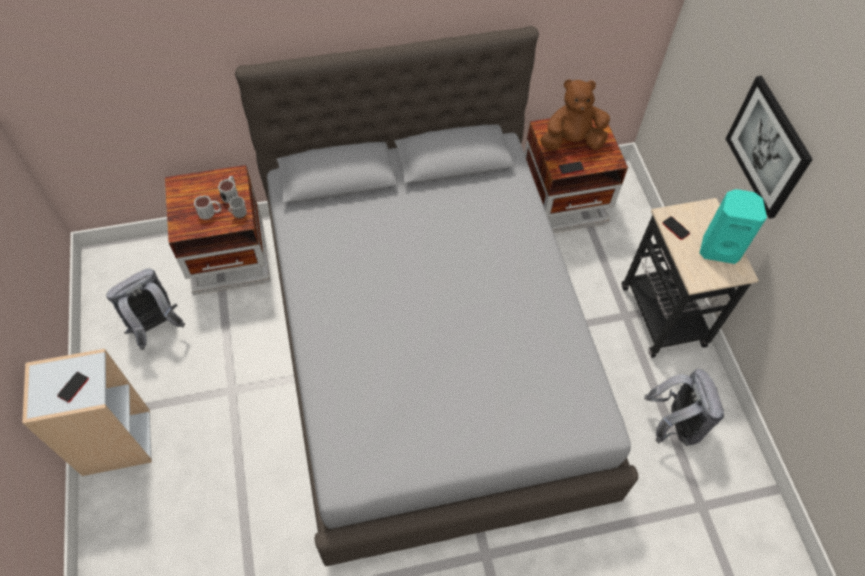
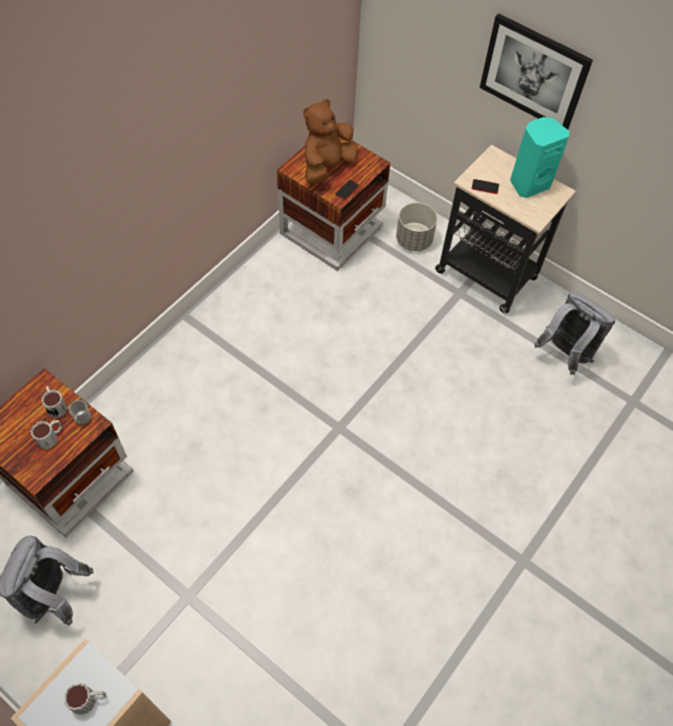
camera: 40 degrees left, 0 degrees up
(73, 387) = (89, 699): phone -> mug
(430, 347) = (331, 426): grey bed -> none
(625, 250) = (414, 240): none -> grey planter

